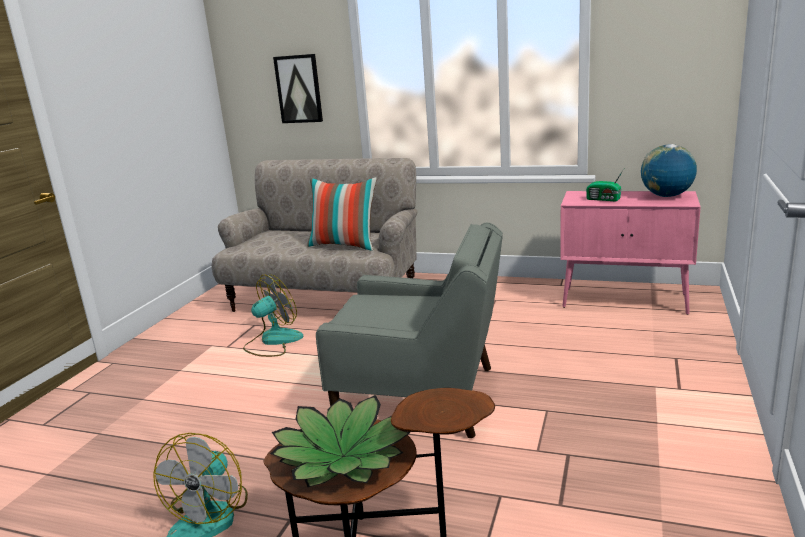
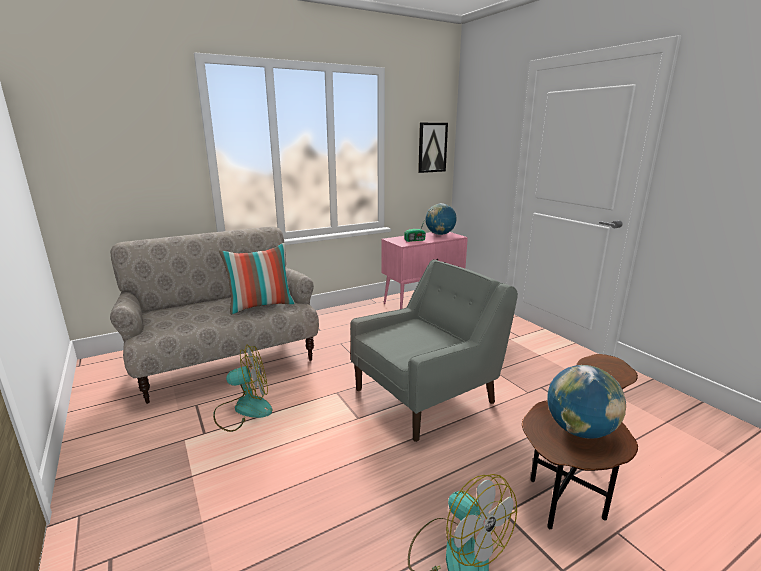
camera: 50 degrees left, 0 degrees up
(273, 341) = (244, 409): fan -> fan turned 75 degrees clockwise
(299, 89) = (144, 169): picture -> picture (432, 147)
(342, 457) = (579, 430): potted plant -> globe

